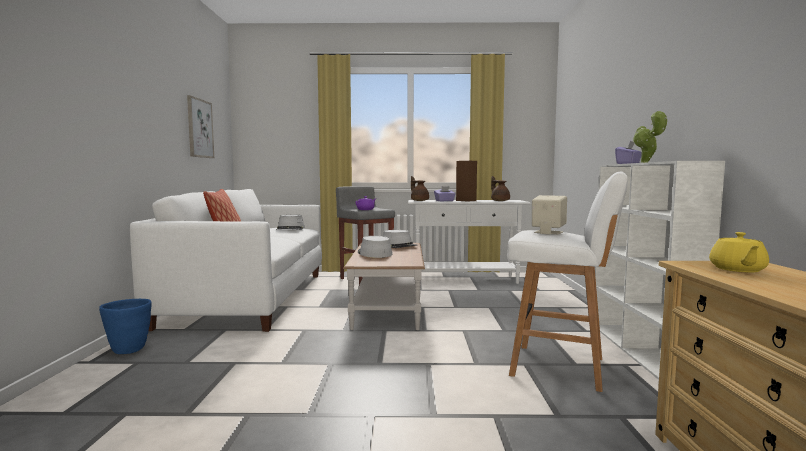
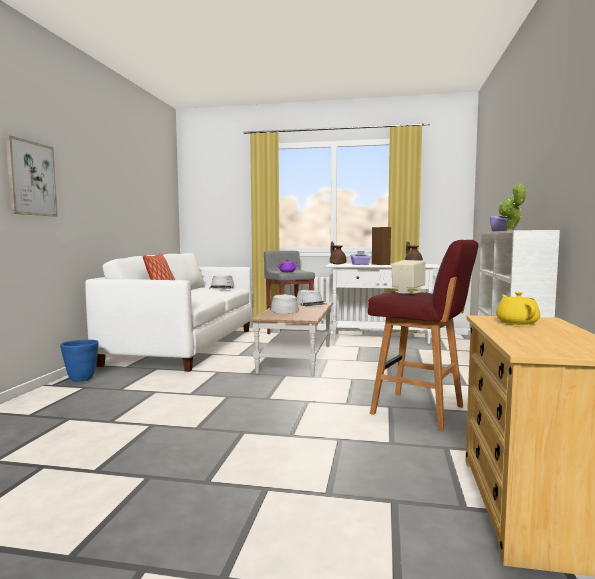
camera: 10 degrees right, 0 degrees up
(199, 128) = (148, 201): picture -> picture (31, 178)
(560, 367) = (420, 410): white stool -> red stool
(737, 270) = (516, 322): yellow teapot -> yellow teapot turned 150 degrees clockwise

